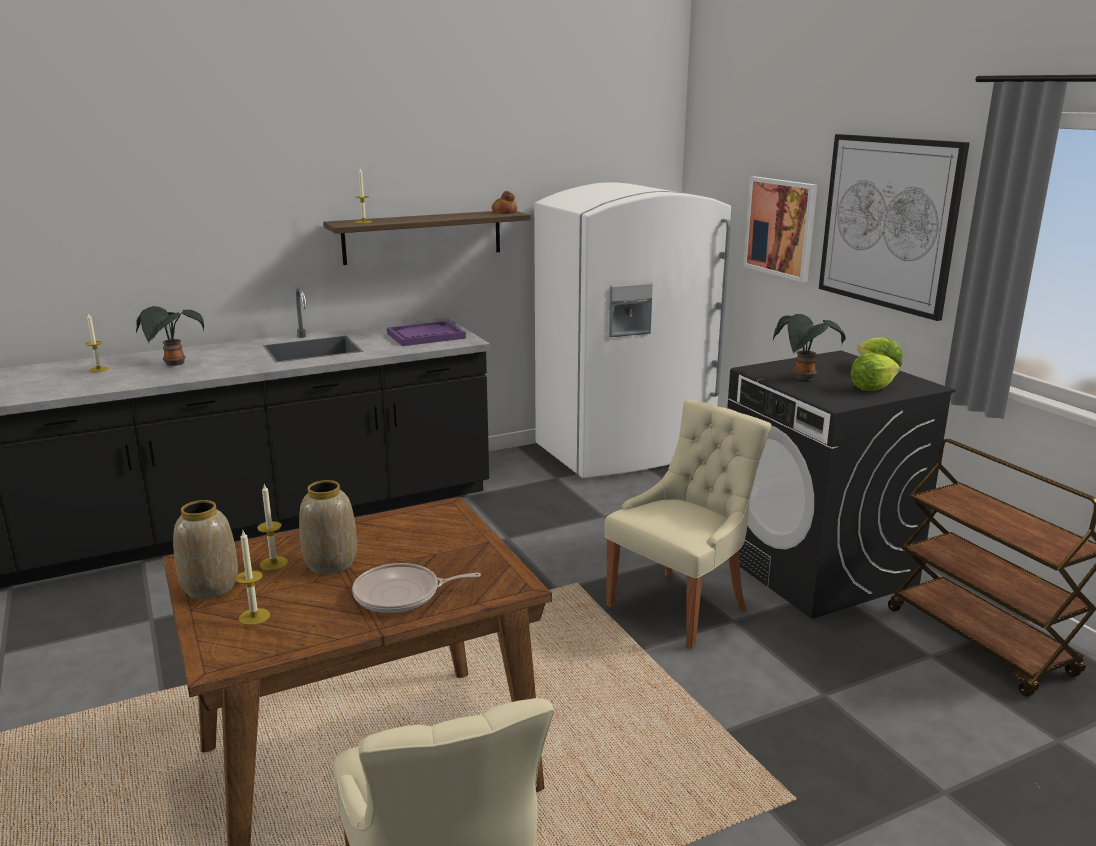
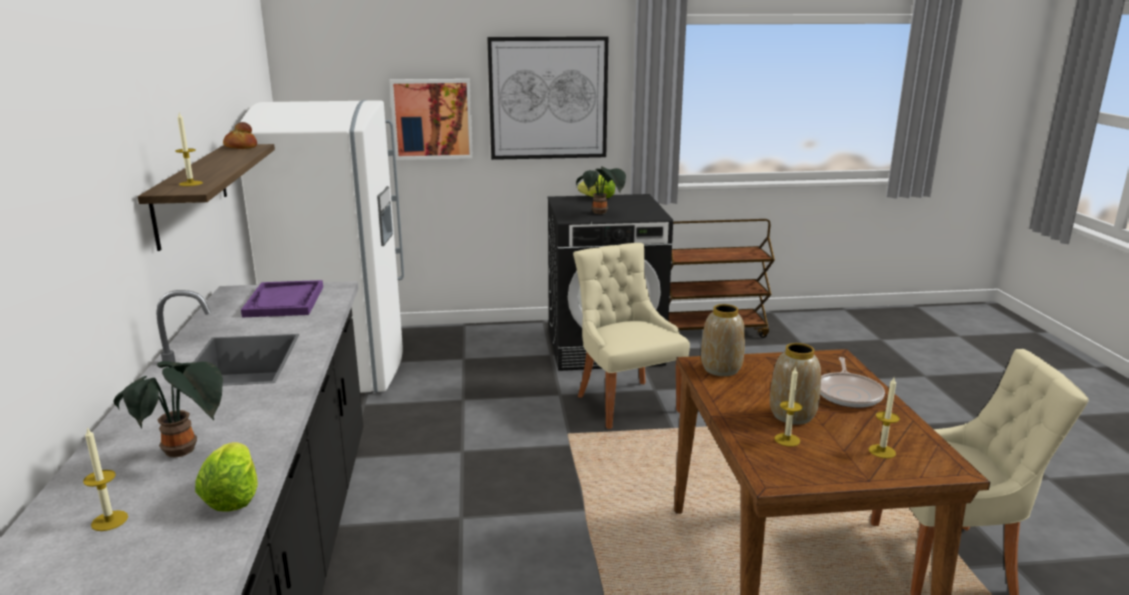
camera: 70 degrees left, 0 degrees up
(211, 587) = (828, 470): vase -> vase (720, 369)
(872, 388) = (633, 205): lettuce -> lettuce (233, 497)

